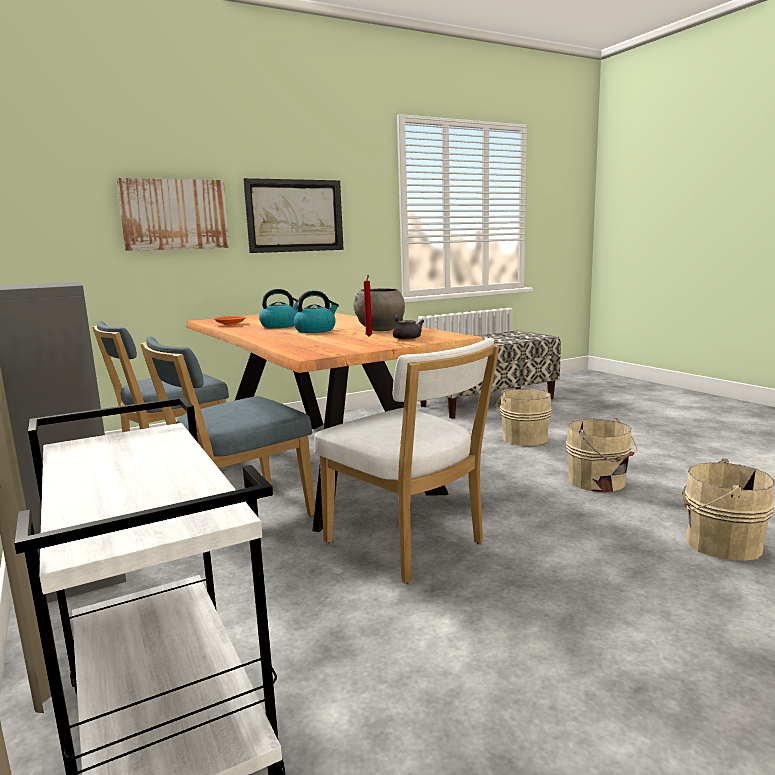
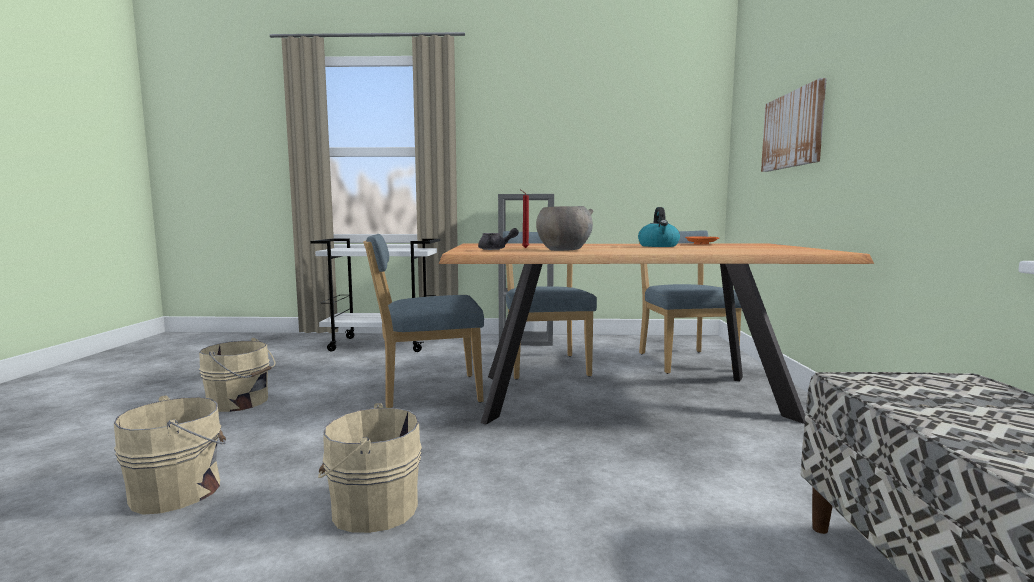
camera: 120 degrees right, 5 degrees down
(295, 216) = (884, 103): picture -> none
(316, 330) = (600, 247): kettle -> none
(409, 545) = (426, 391): white chair -> blue chair
(523, 438) = (612, 545): beige bucket -> beige bucket (240, 402)

